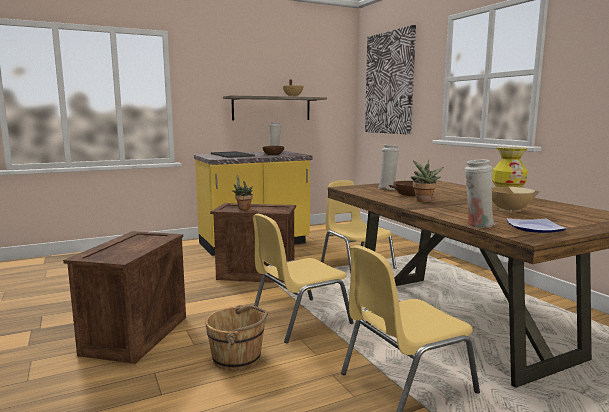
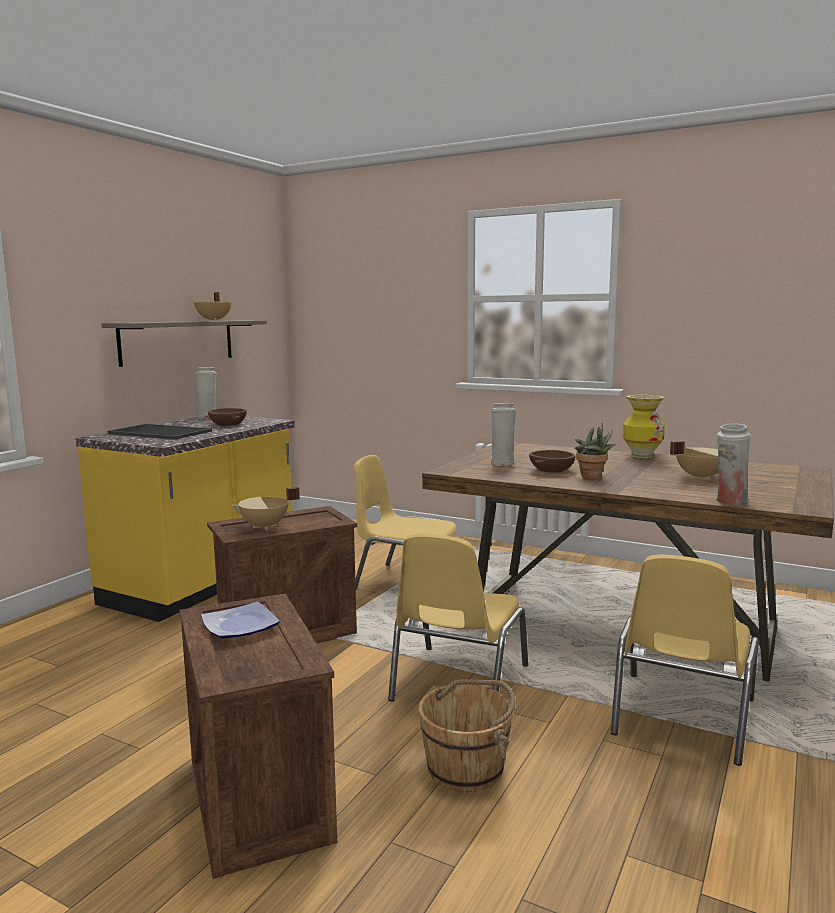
camera: 35 degrees left, 0 degrees up
(242, 208) = (265, 527): potted plant -> beige cooking pot
(389, 83) = (359, 298): picture -> none
(534, 228) = (779, 496): plate -> plate (241, 625)

